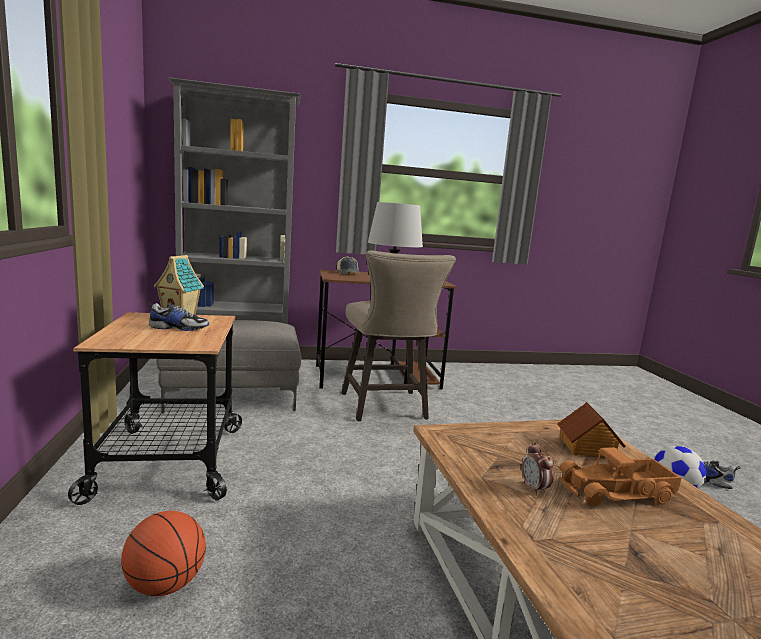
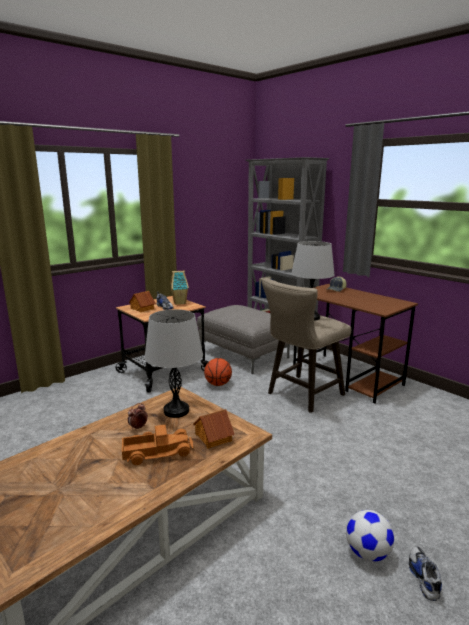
camera: 60 degrees right, 5 degrees up
(143, 338) = (142, 308): none -> toy house
(165, 585) = (91, 406): basketball -> basketball (218, 384)
(497, 448) = (176, 411): none -> grey table lamp
(617, 493) = (157, 452): toy truck -> toy truck turned 120 degrees clockwise

